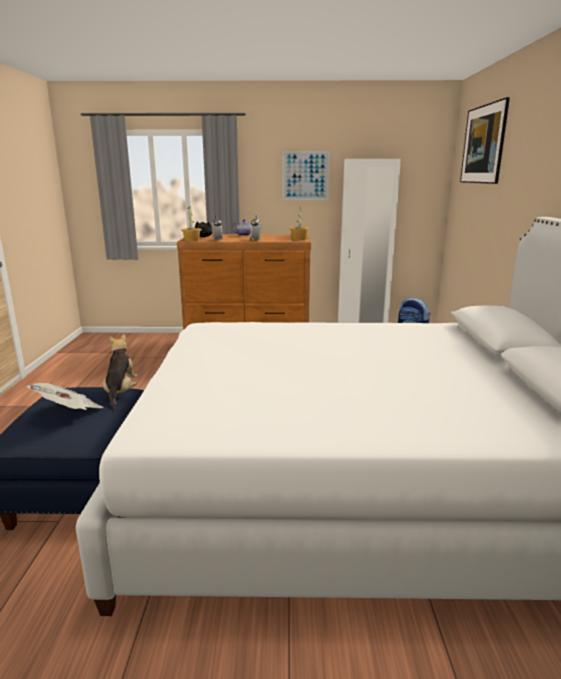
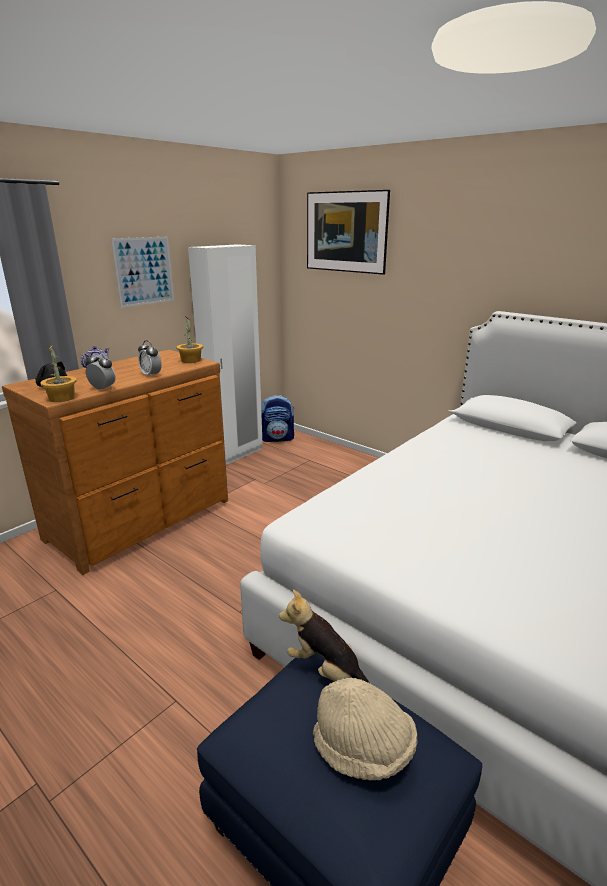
camera: 50 degrees left, 5 degrees up
(69, 412) = (363, 749): newspaper -> beige hat

